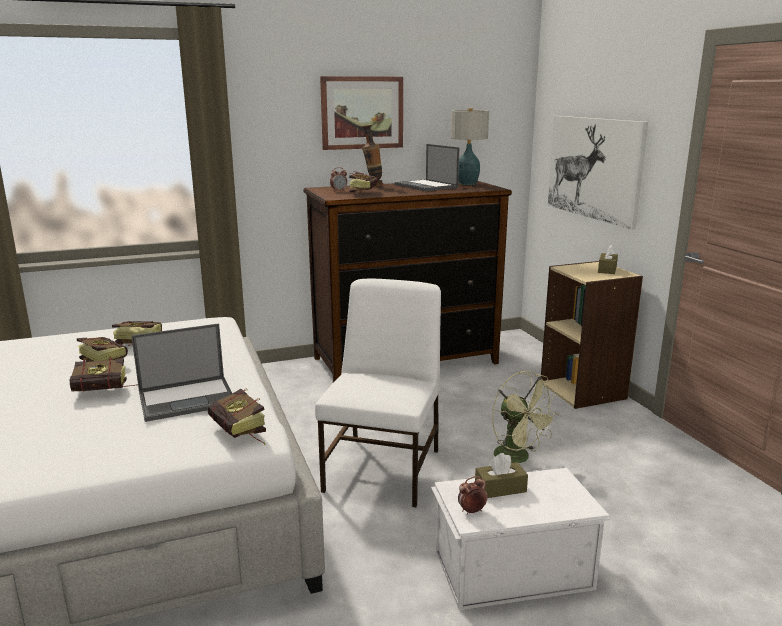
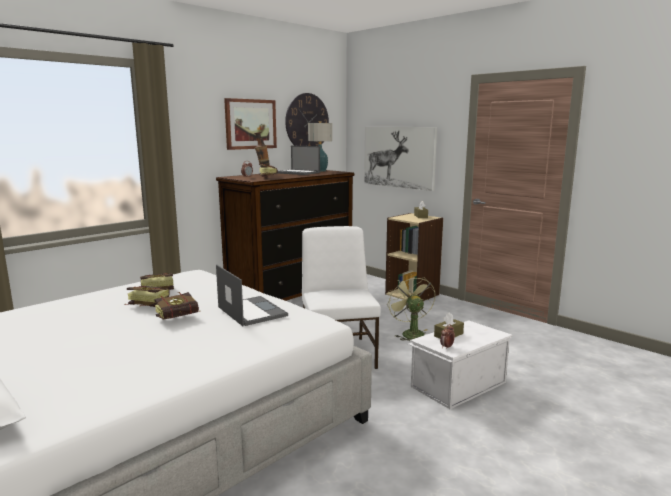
camera: 25 degrees left, 5 degrees down
(188, 398) = (251, 311): laptop -> laptop turned 75 degrees counterclockwise
(241, 434) = (314, 322): book -> none
(460, 108) = (307, 122): none -> wall clock
(518, 458) = (410, 333): green fan -> green fan turned 135 degrees counterclockwise

